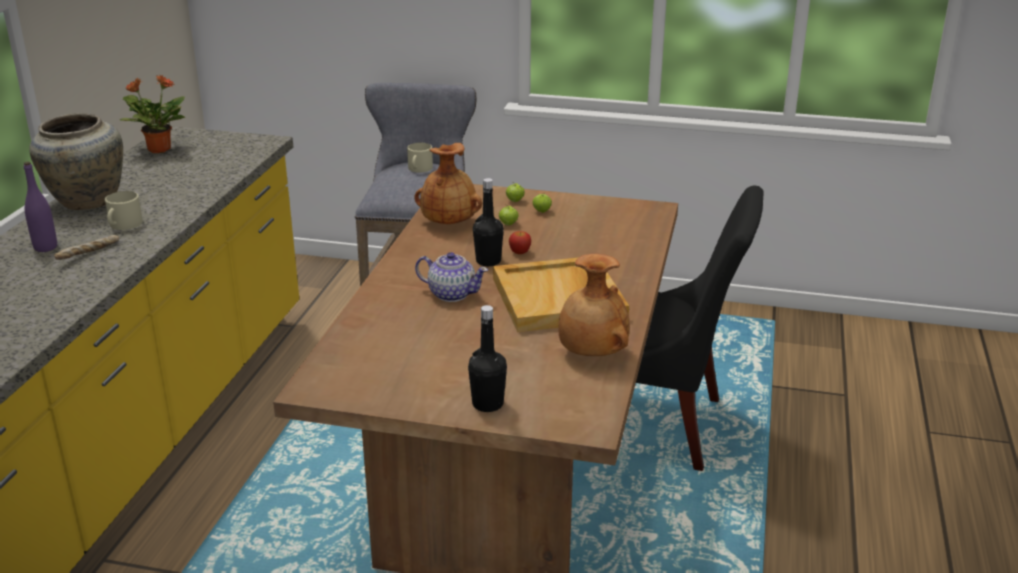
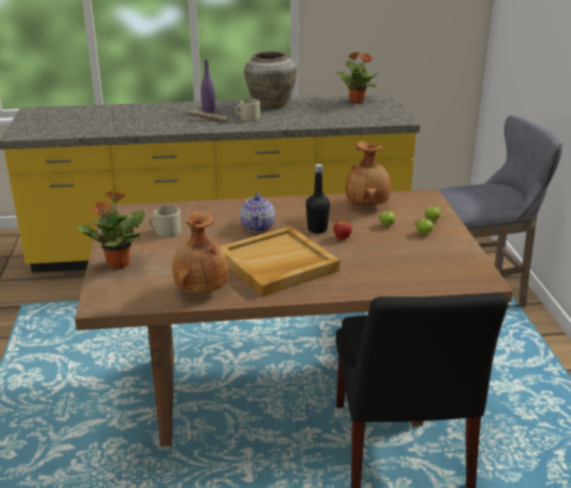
camera: 70 degrees right, 0 degrees up
(419, 169) = (499, 191): beige mug -> beige mug (165, 231)
(487, 404) = (117, 264): black bottle -> potted plant

